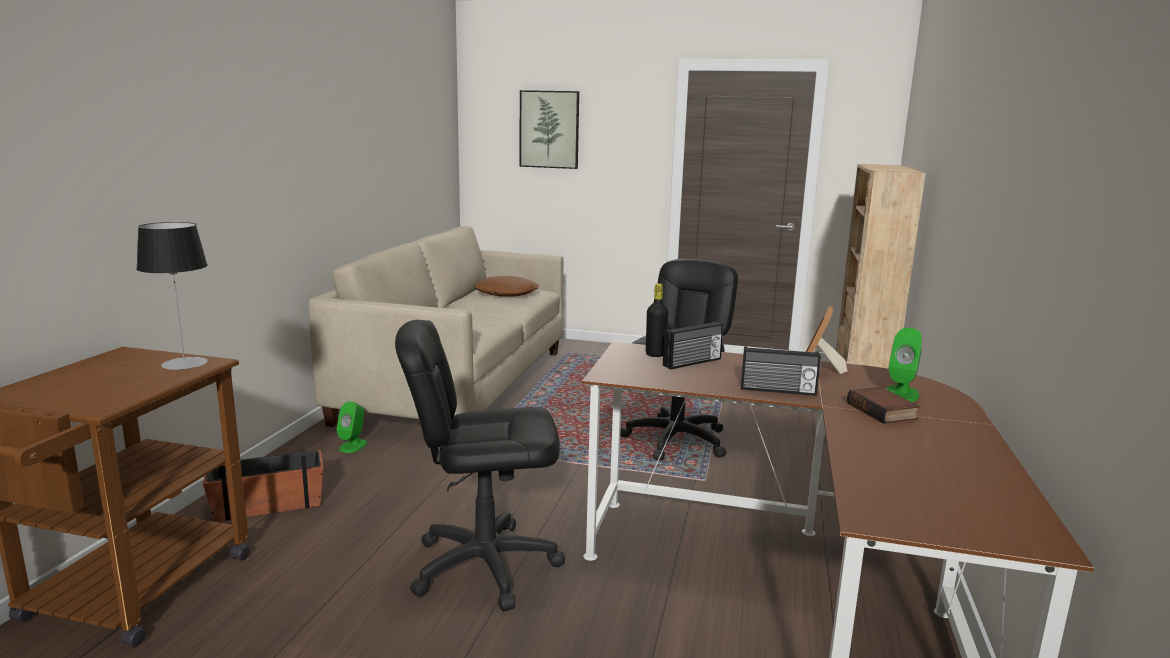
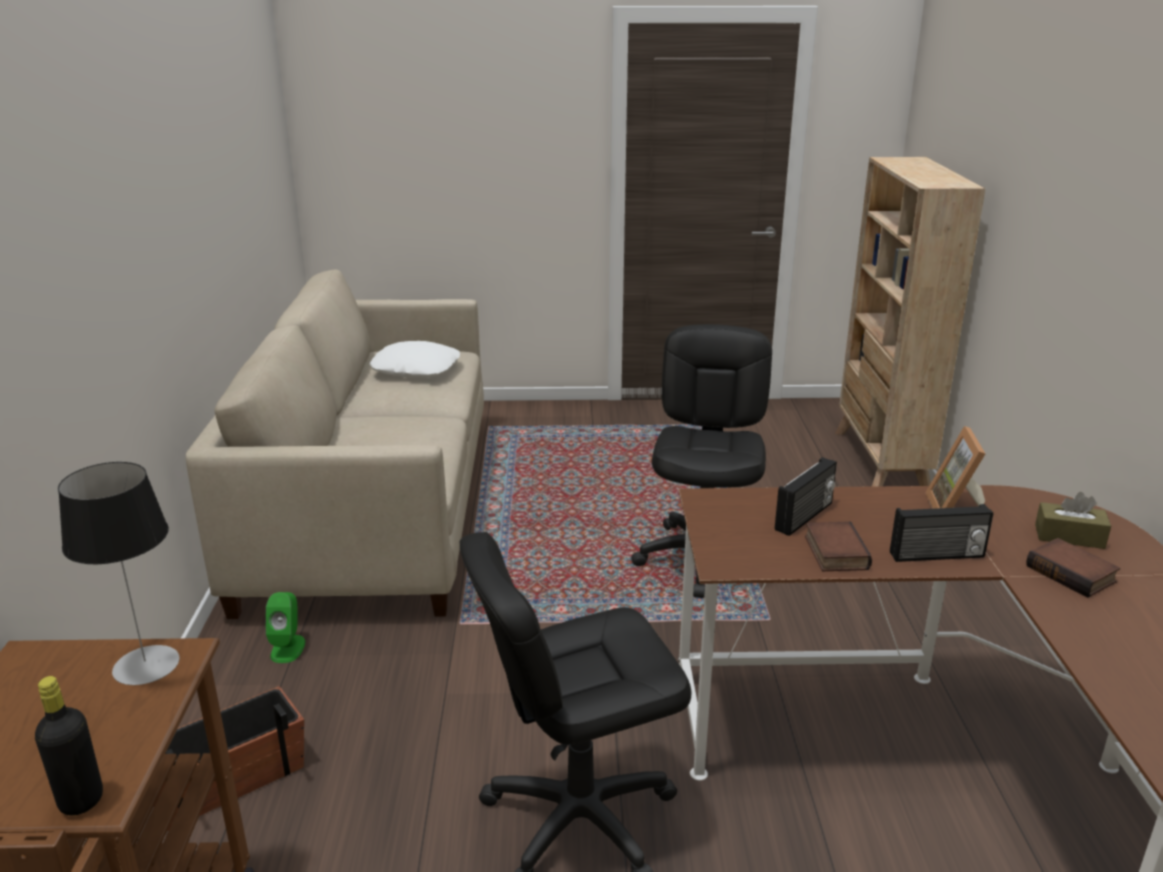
camera: 15 degrees left, 10 degrees up
(507, 293) = (416, 369): brown pillow -> white pillow
(549, 129) = (429, 113): picture -> none
(655, 354) = (749, 507): black bottle -> black bottle (81, 800)
(696, 380) = (833, 552): none -> book
(901, 394) = (1069, 536): green speaker -> brown tissue box

